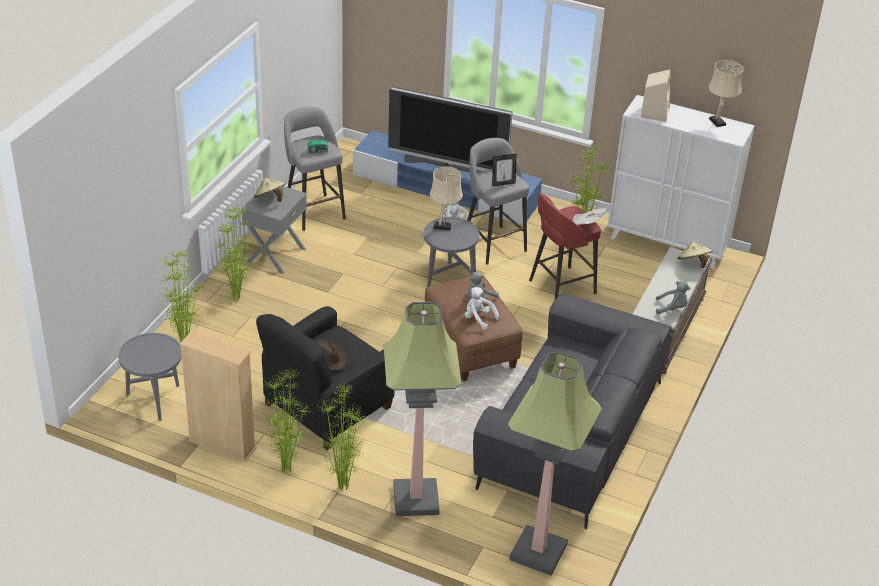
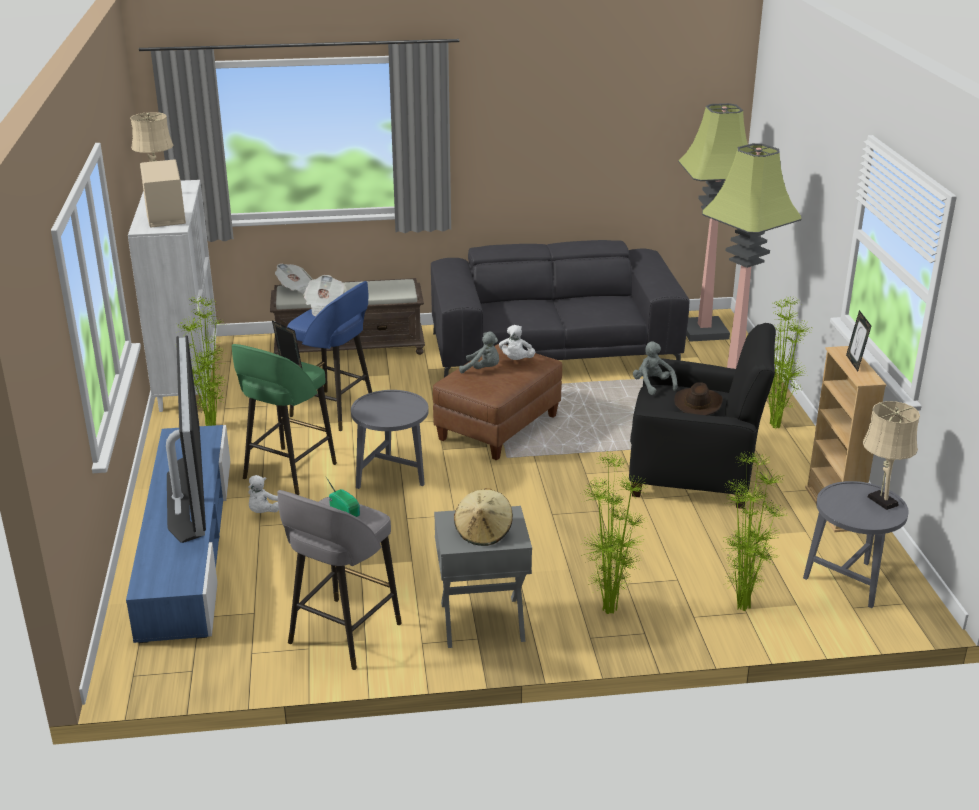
camera: 120 degrees left, 10 degrees down
(216, 347) = (854, 363): none -> picture frame
(287, 469) = (801, 461): potted plant -> none
(444, 227) = (382, 415): beige table lamp -> beige table lamp (880, 499)
(493, 244) = (288, 472): grey stool -> green stool
(560, 287) = (335, 411): red stool -> blue stool
(672, 308) = (384, 284): grey plush toy -> grey plush toy (652, 385)
(693, 263) = (296, 289): beige hat -> newspaper

